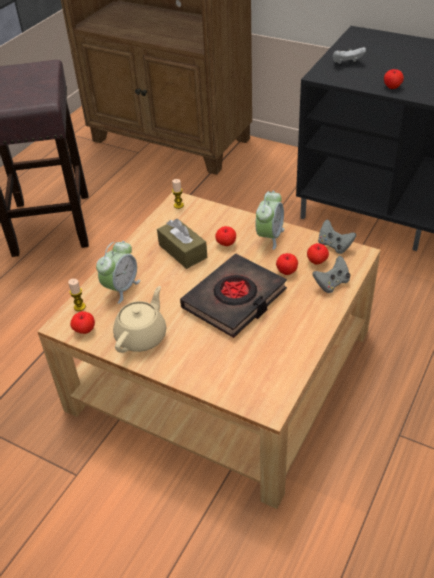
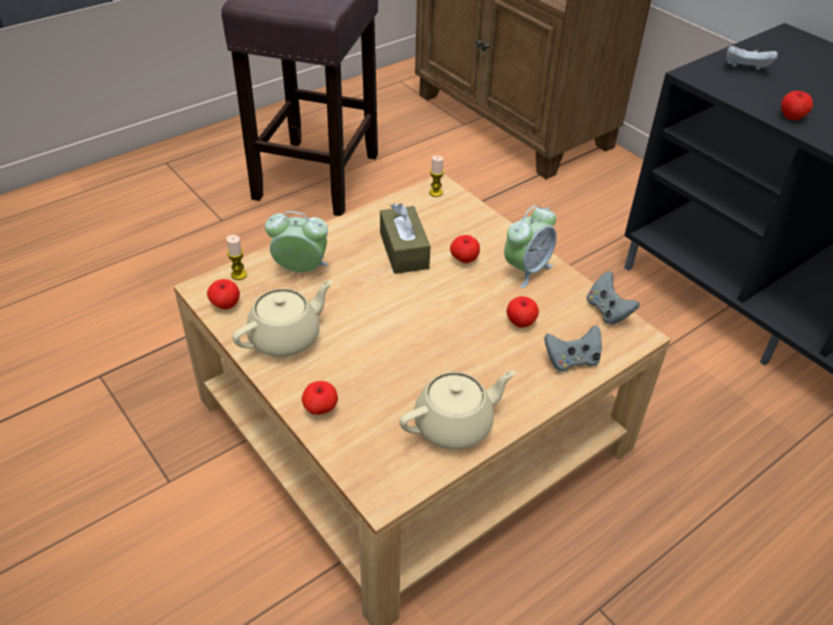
camera: 20 degrees right, 0 degrees up
(121, 288) = (301, 270): alarm clock -> alarm clock turned 135 degrees counterclockwise
(234, 299) = (429, 334): black book -> none
(286, 349) = (455, 425): none -> beige teapot
(317, 261) = (570, 324): apple -> apple (320, 409)

